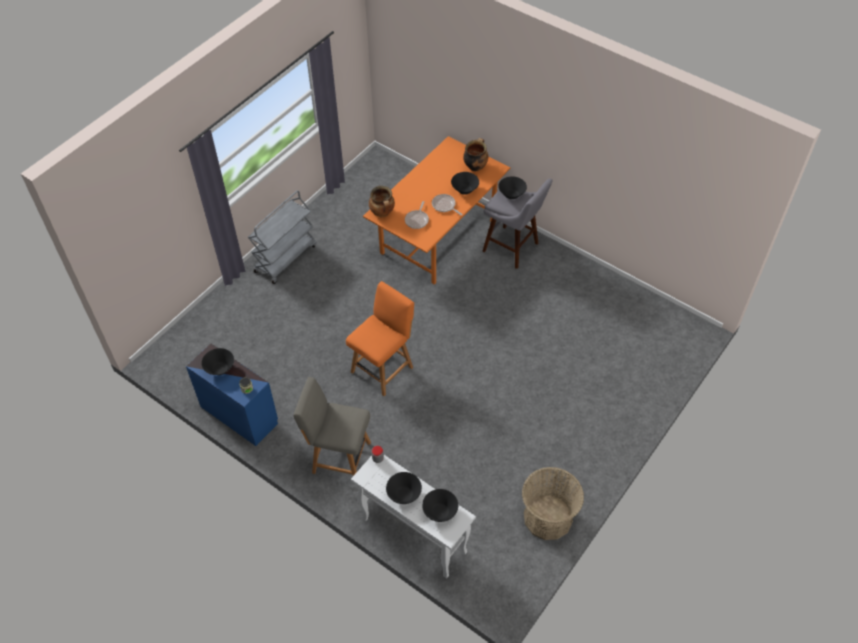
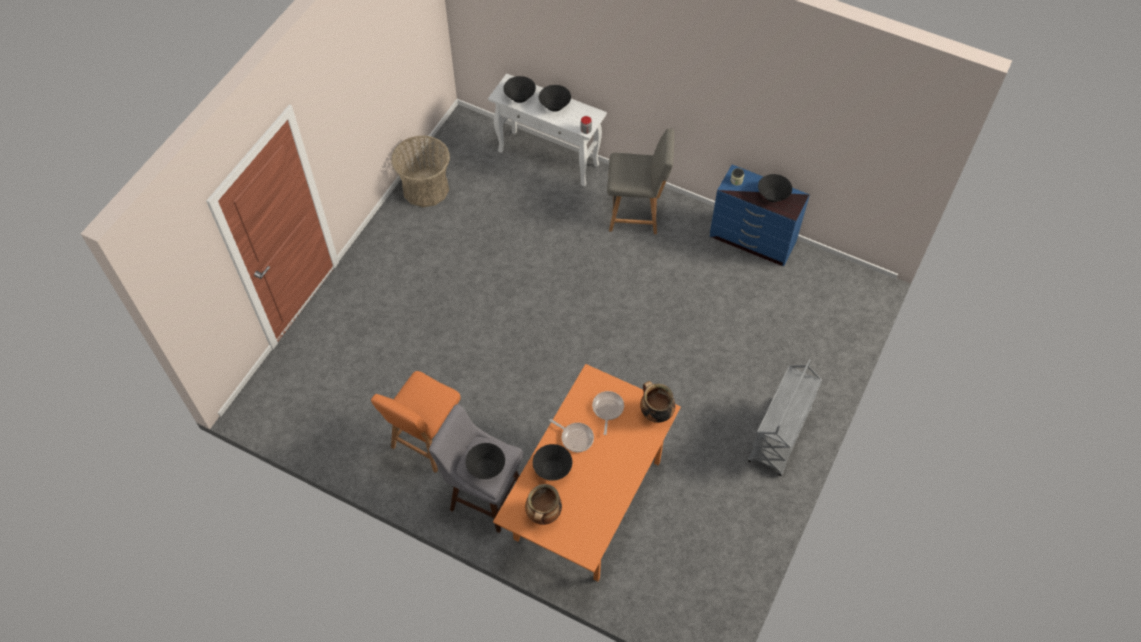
camera: 170 degrees right, 5 degrees up
(383, 368) = (615, 309): orange chair -> orange chair (426, 441)

